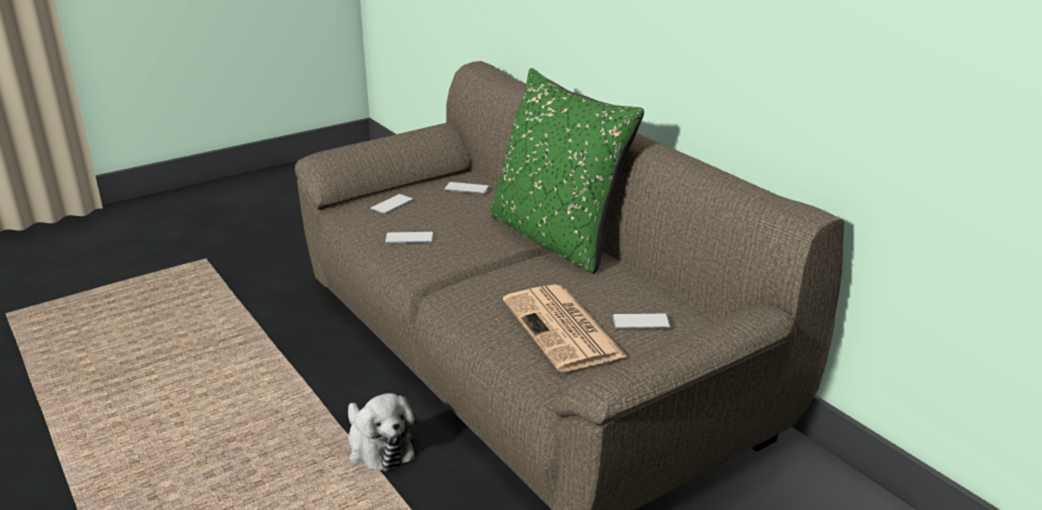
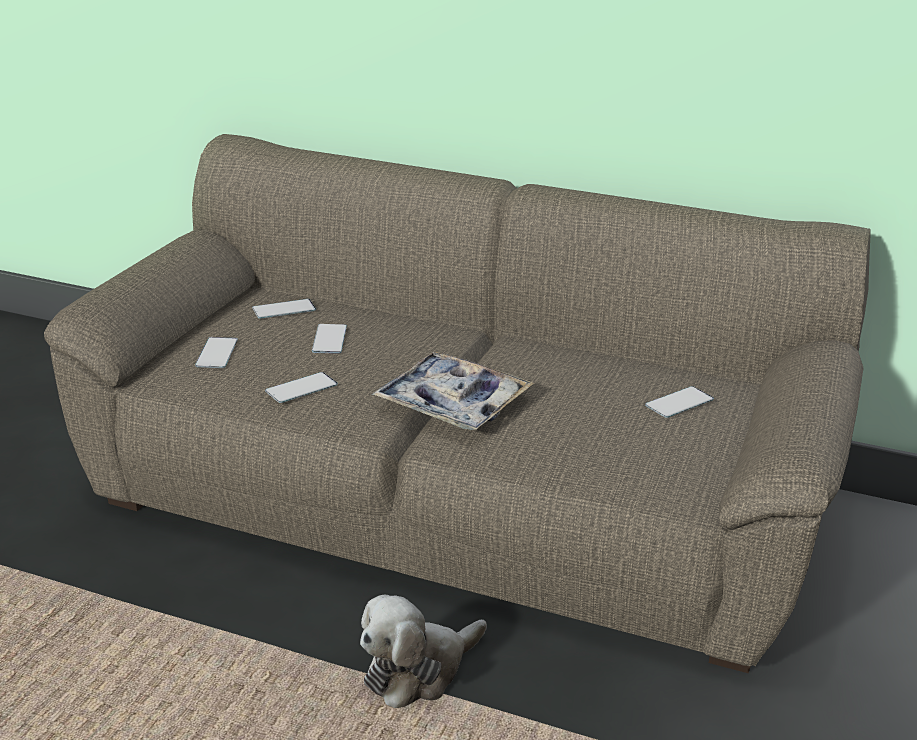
camera: 35 degrees left, 0 degrees up
(378, 446) = (418, 671): plush toy -> plush toy turned 120 degrees clockwise
(466, 213) = (329, 339): none -> phone
(485, 274) = (453, 404): none -> tray
(556, 238) = (470, 340): green pillow -> none
(564, 329) = (619, 436): newspaper -> none

